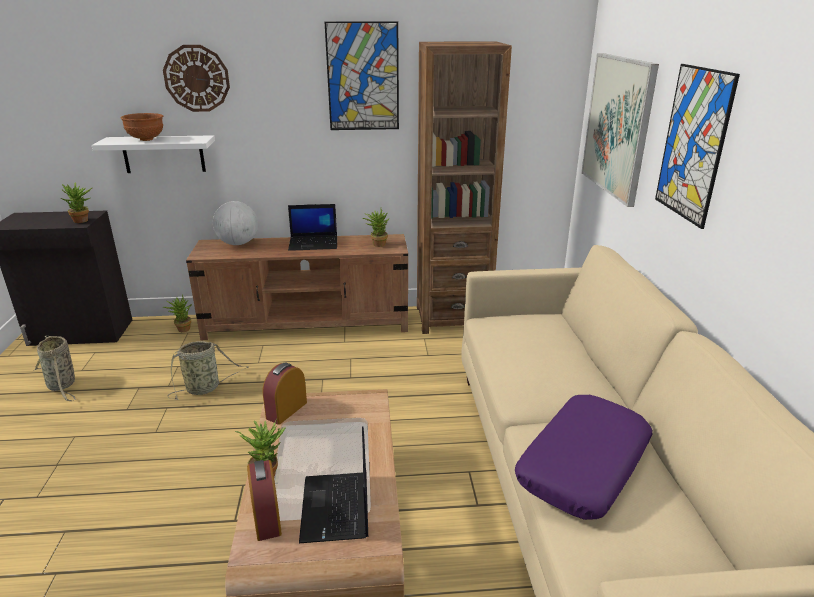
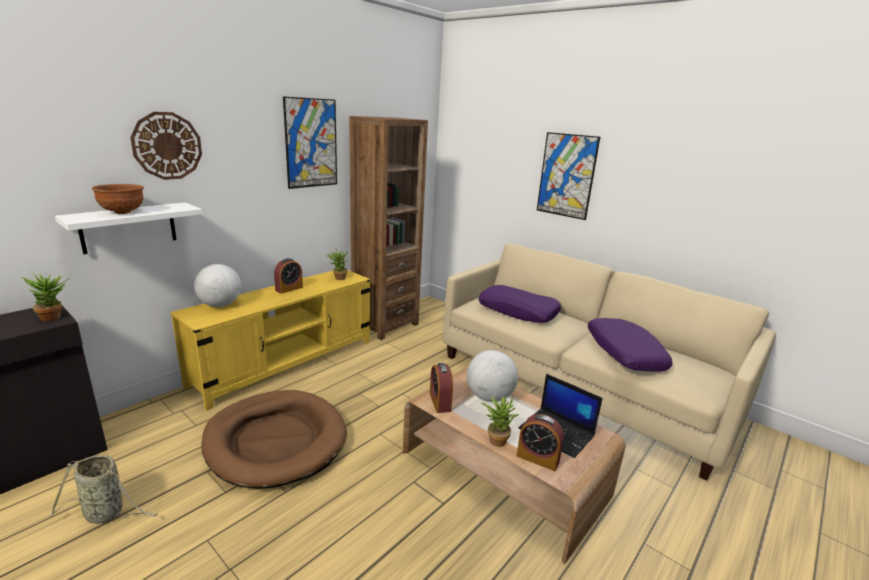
camera: 45 degrees left, 5 degrees down
(182, 329) = (169, 409): potted plant -> none
(205, 388) = (275, 441): basket -> brown dog bed
(308, 323) = (287, 362): brown tv stand -> yellow tv stand
(314, 243) = (289, 289): laptop -> alarm clock
(340, 431) = (489, 397): none -> globe
(534, 348) = (518, 311): none -> purple pillow
(617, 126) = (483, 171): picture -> none

